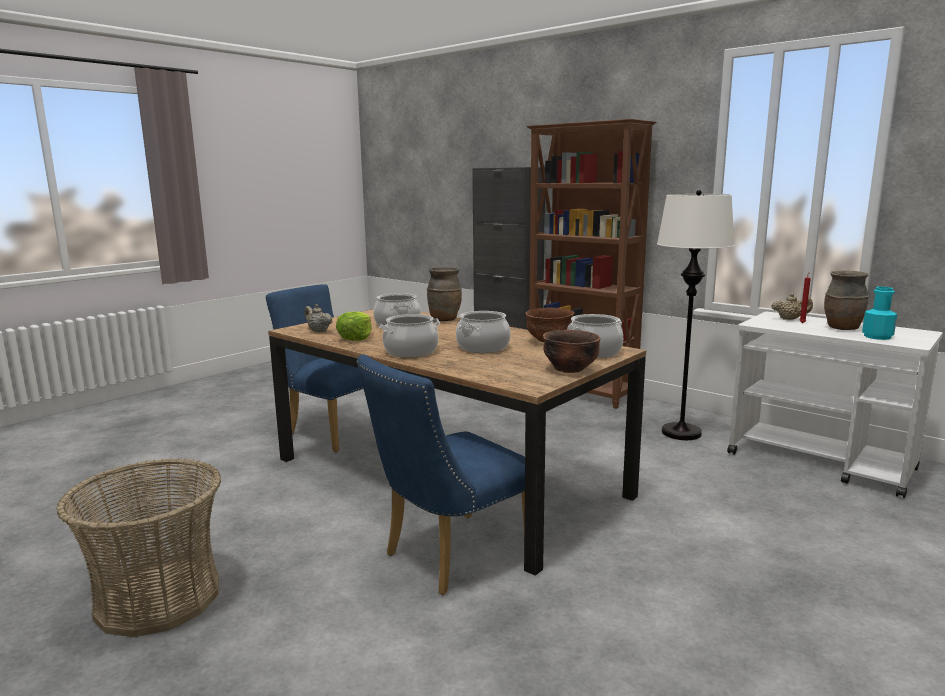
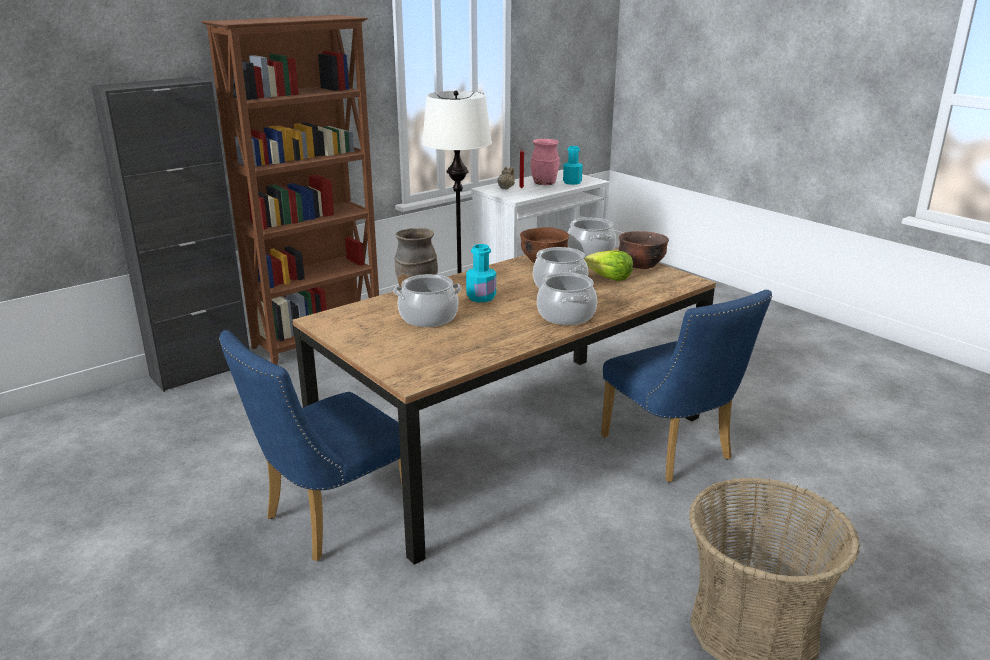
camera: 80 degrees left, 10 degrees up
(318, 331) = (434, 362): beige teapot -> none
(356, 338) = (488, 340): lettuce -> lettuce (609, 278)
(444, 332) = (481, 297): none -> turquoise bottle
(842, 328) = (544, 184): brown vase -> pink vase

